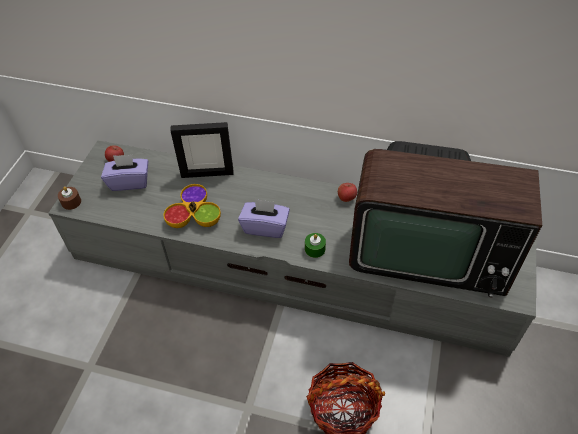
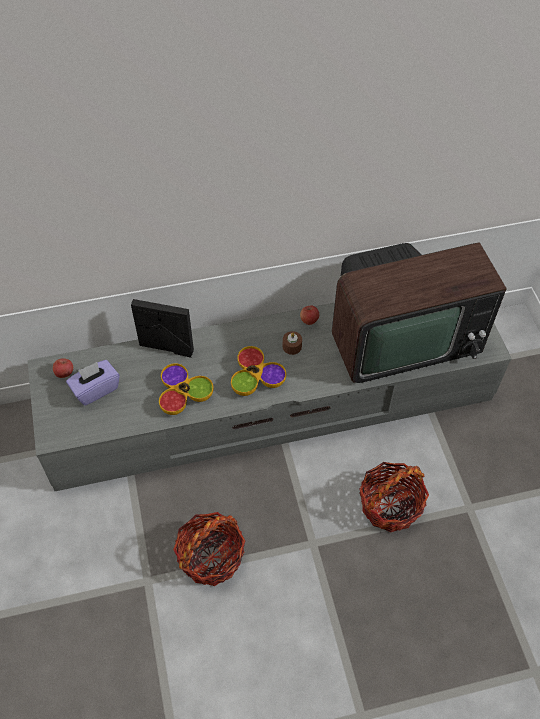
camera: 30 degrees left, 5 degrees up
(71, 202) = (51, 434): brown candle -> brown candle (292, 346)
(153, 373) = (211, 557): none -> basket
(207, 173) = (166, 348): picture frame -> picture frame turned 135 degrees counterclockwise
(265, 227) = (256, 378): purple tissue box -> bowl
(315, 249) = (311, 379): green candle -> none

